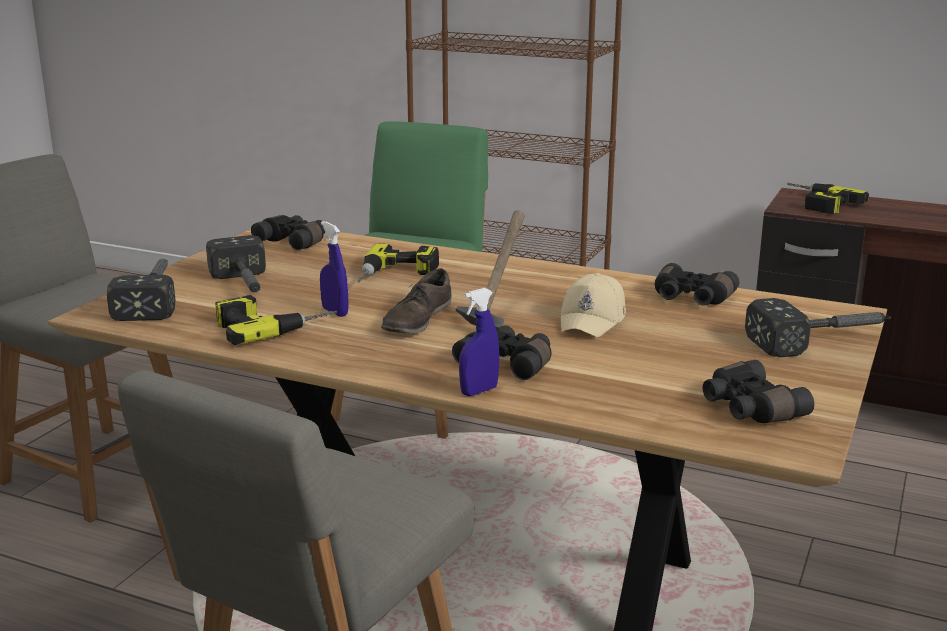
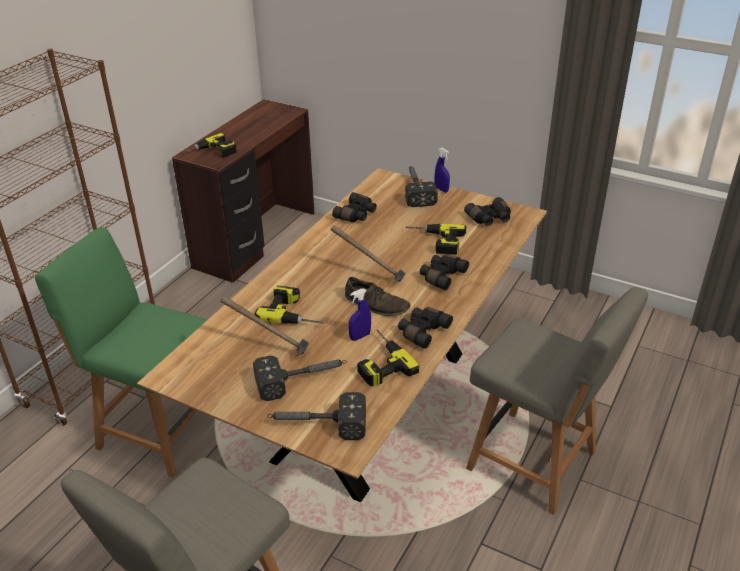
camera: 85 degrees left, 15 degrees up
(294, 242) = (203, 362): black binoculars -> black binoculars (422, 331)
(313, 268) = (270, 349): none -> hammer
(479, 391) = (475, 287): blue spray bottle -> blue spray bottle (441, 189)
(593, 320) = (383, 246): beige cap -> none
(627, 357) = (434, 242): none -> power drill

